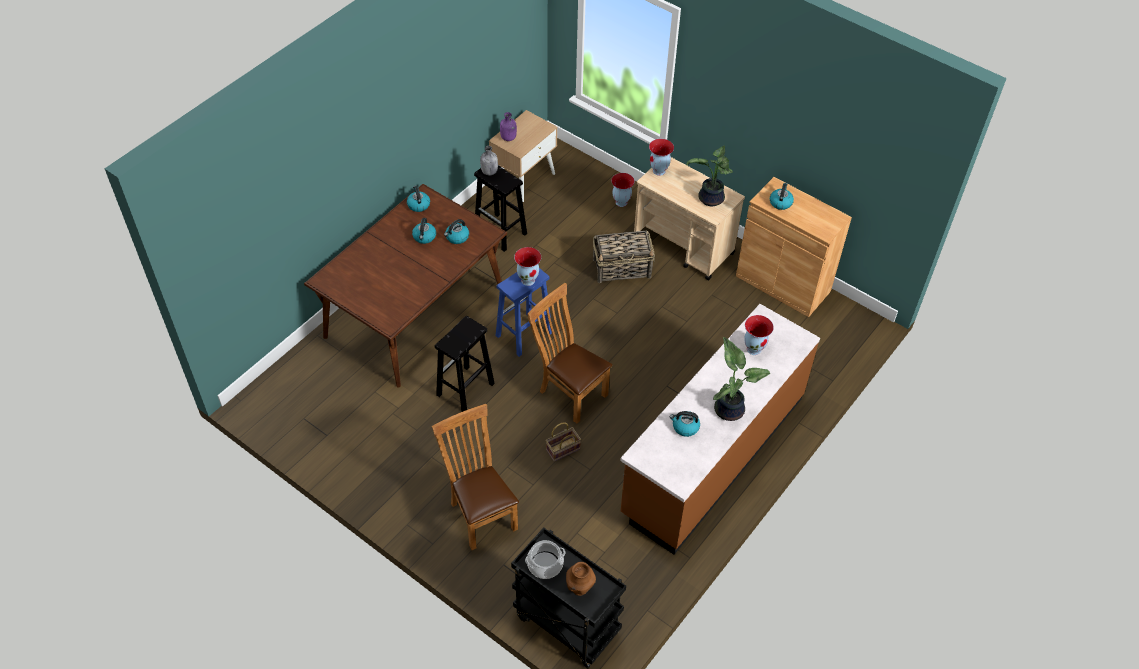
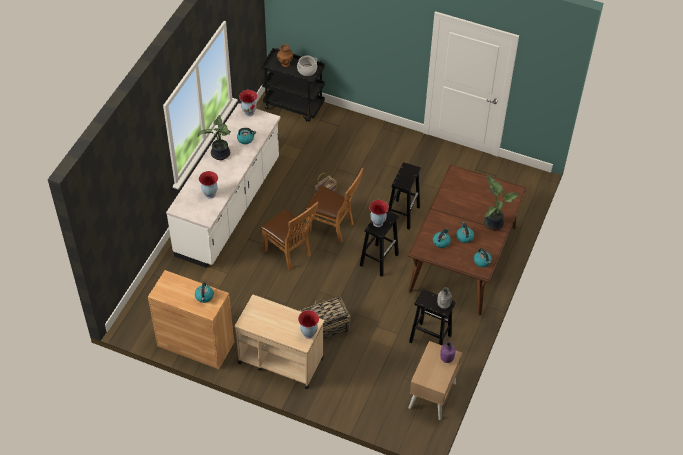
camera: 165 degrees right, 0 degrees up
(480, 513) = (362, 147): brown chair -> brown chair (289, 253)
(523, 335) = (379, 259): blue stool -> black stool
(621, 202) = (343, 391): vase -> vase (249, 112)
(710, 199) = (261, 316): potted plant -> potted plant (494, 222)
(712, 455) = (229, 208): brown counter -> white counter

